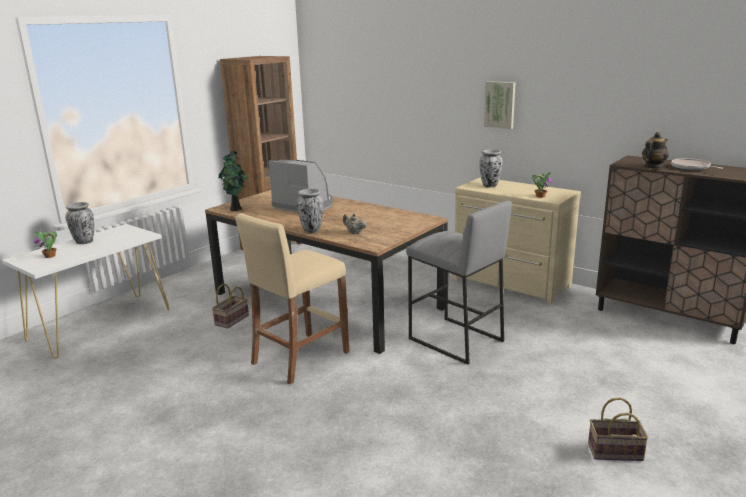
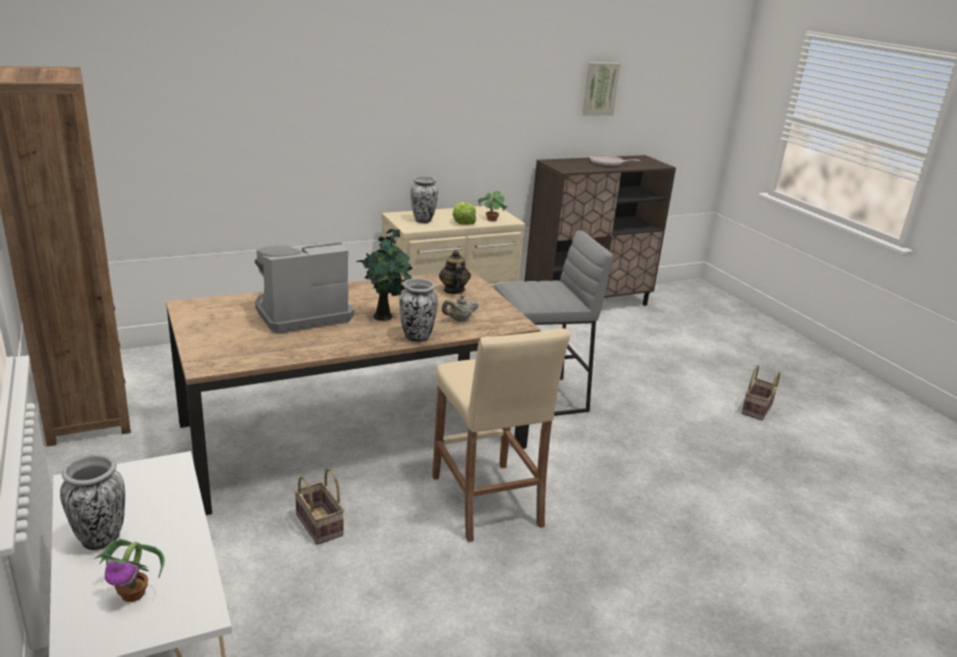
camera: 65 degrees left, 5 degrees up
(236, 209) = (233, 357): potted plant -> potted plant (384, 316)
(500, 104) = (400, 119): picture -> picture (600, 88)
(513, 192) = (463, 222): none -> lettuce
(652, 167) = (589, 168): teapot -> teapot (453, 290)

